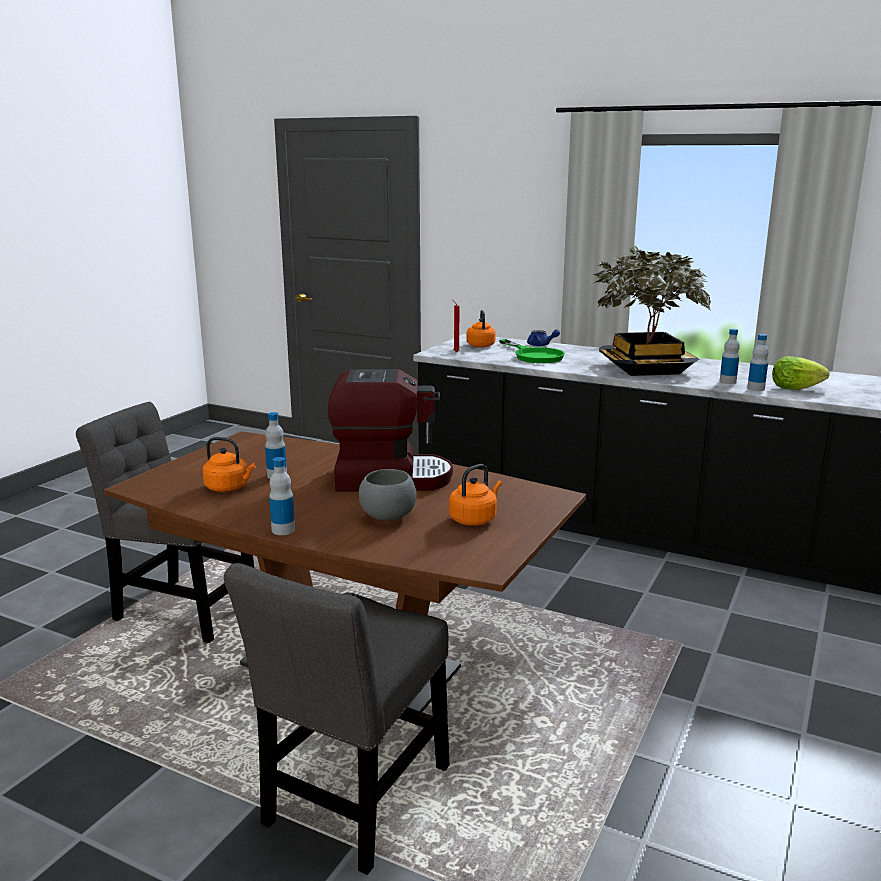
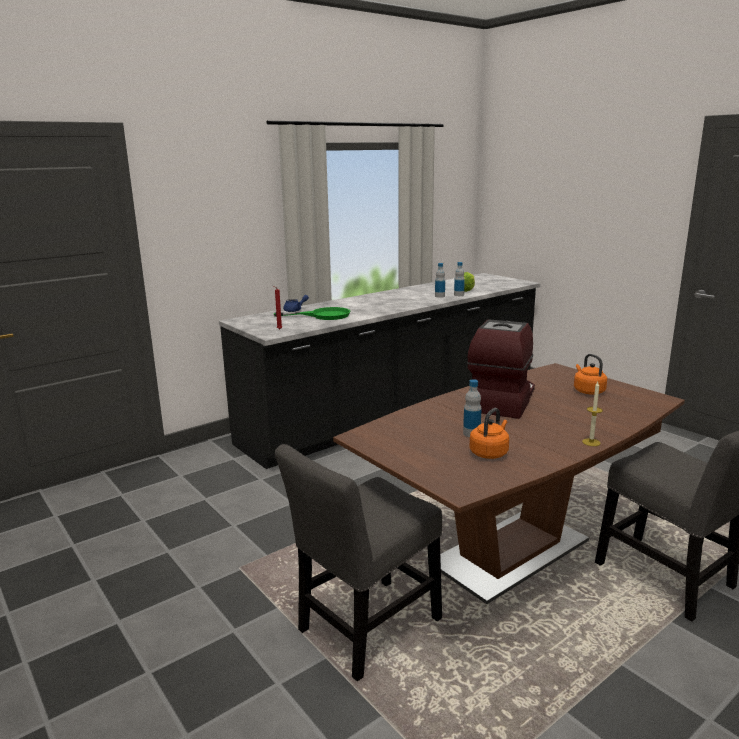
camera: 65 degrees left, 0 degrees up
(283, 530) = (591, 442): bottle -> candle
(387, 517) = (576, 411): grey bowl -> none
(480, 345) = (269, 321): orange kettle -> none
(646, 369) = (392, 302): potted plant -> none

